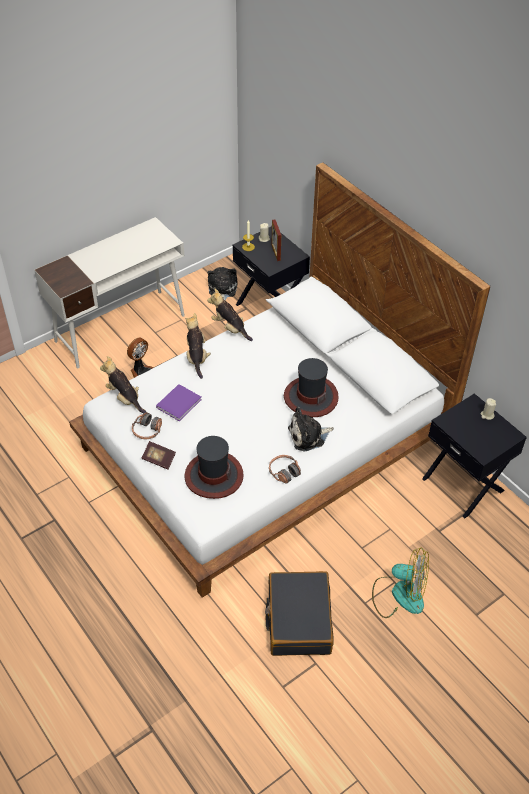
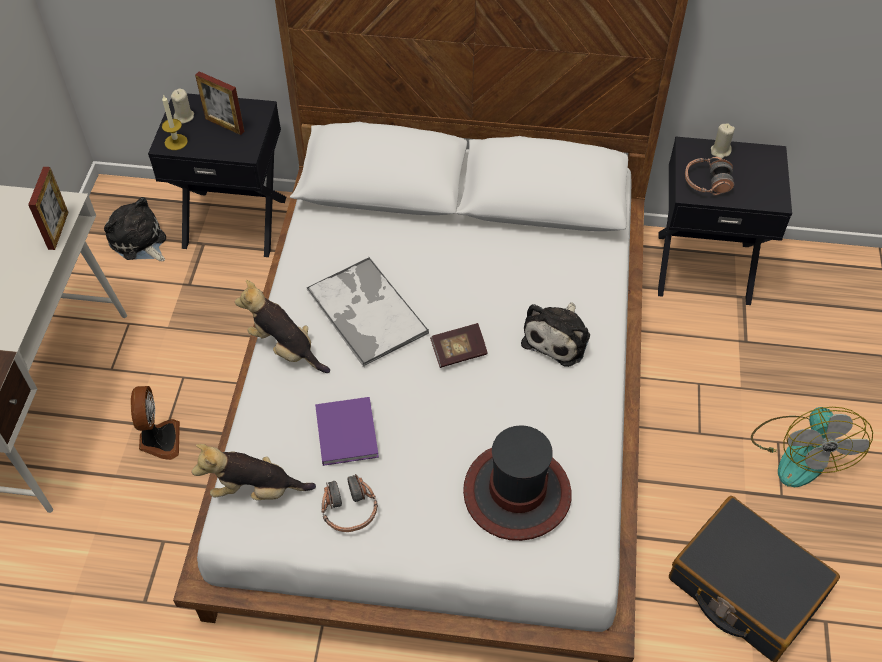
camera: 45 degrees left, 5 degrees up
(157, 249) = (58, 230): none -> picture frame
(159, 459) = (417, 536): book -> book (458, 352)
(230, 328) = (279, 273): plush toy -> none
(244, 366) = (366, 311): none -> tray
(284, 472) = (590, 409): headphones -> headphones (707, 183)
(310, 397) = (497, 285): hat -> none
(399, 594) = (799, 451): fan -> fan turned 120 degrees clockwise

